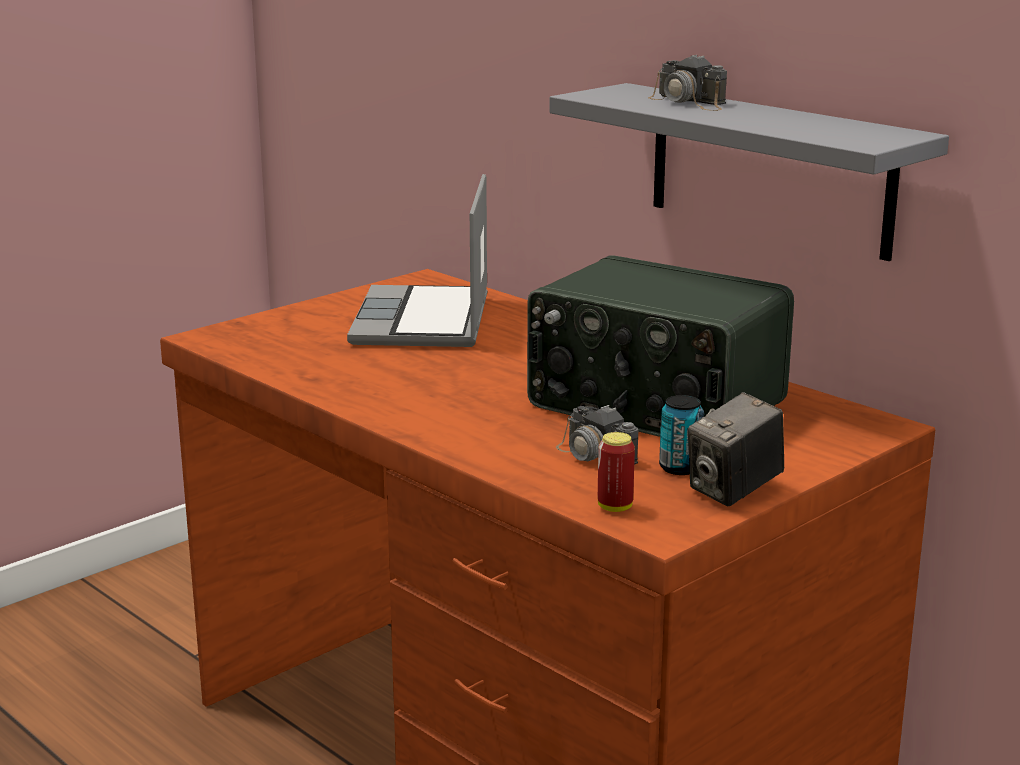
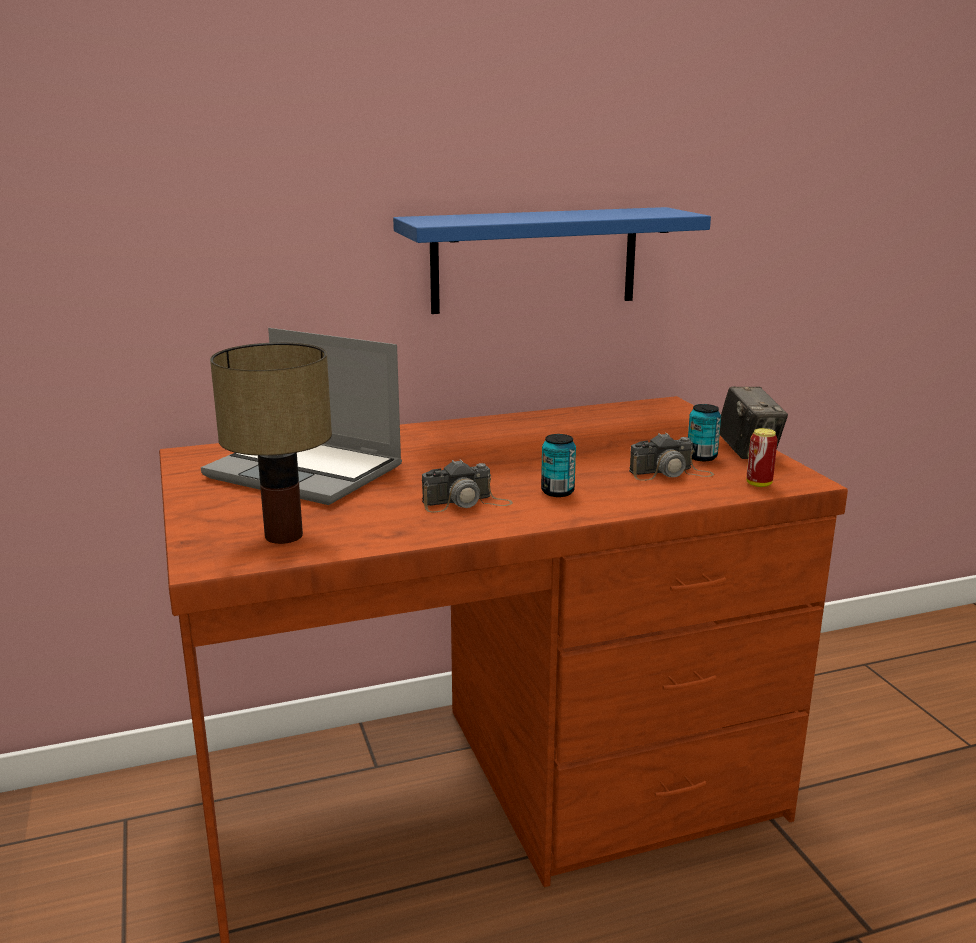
camera: 65 degrees left, 0 degrees up
(273, 345) = (281, 535): none -> table lamp
(477, 417) = (557, 492): none -> can
(654, 405) = (584, 442): radio -> none
(689, 102) = (500, 216): camera -> camera (466, 503)
(769, 169) = (535, 260): grey shelf -> blue shelf

